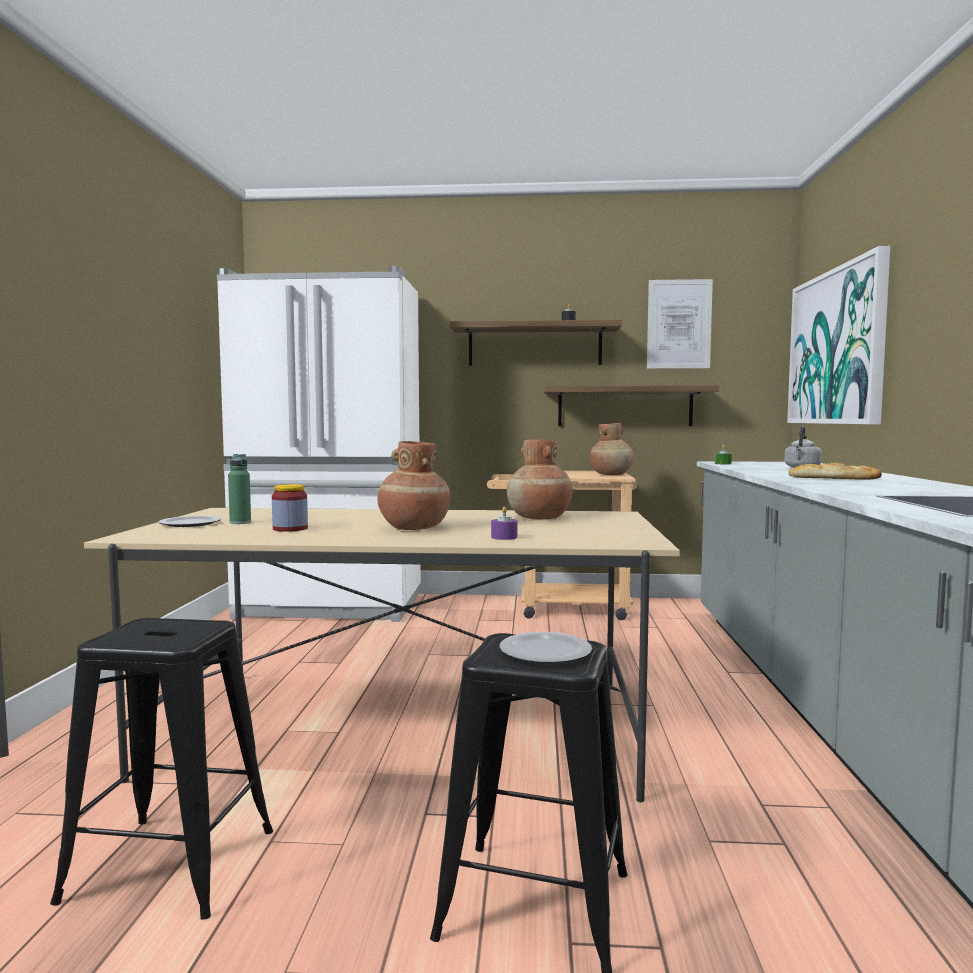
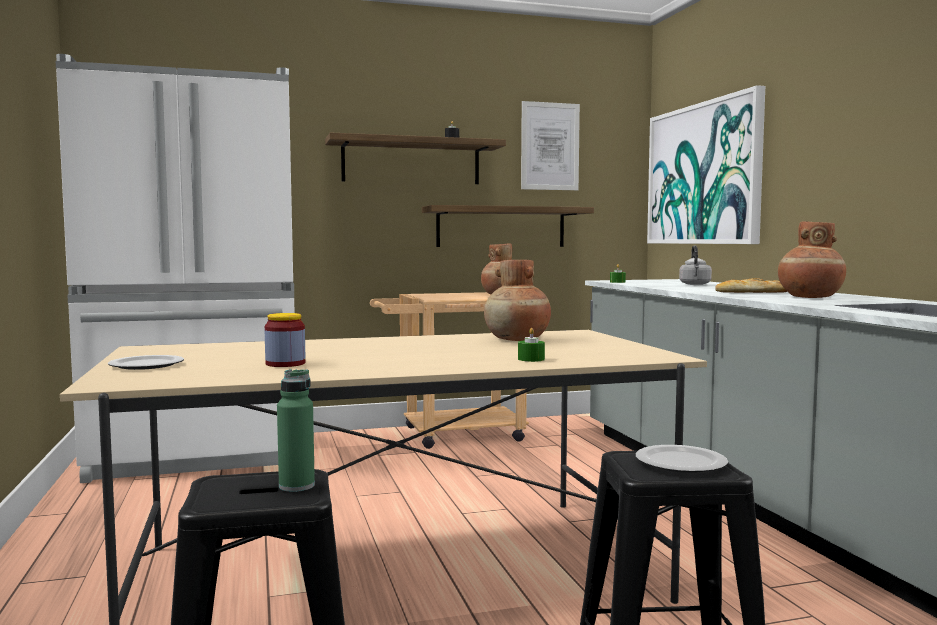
camera: 20 degrees left, 0 degrees up
(240, 522) = (206, 360): green bottle -> green bottle (296, 486)
(413, 528) = (419, 356): brown vase -> brown vase (809, 297)
(504, 537) = (531, 359): purple candle -> green candle

